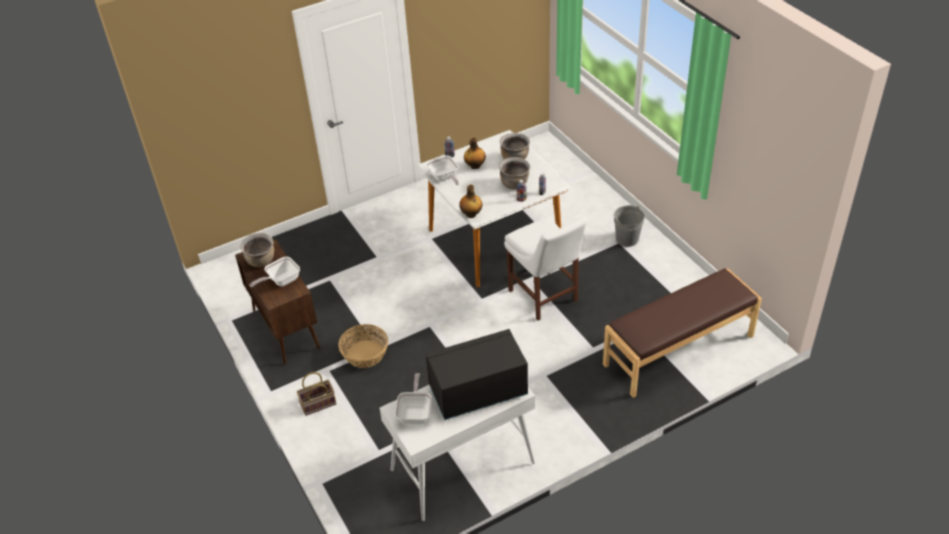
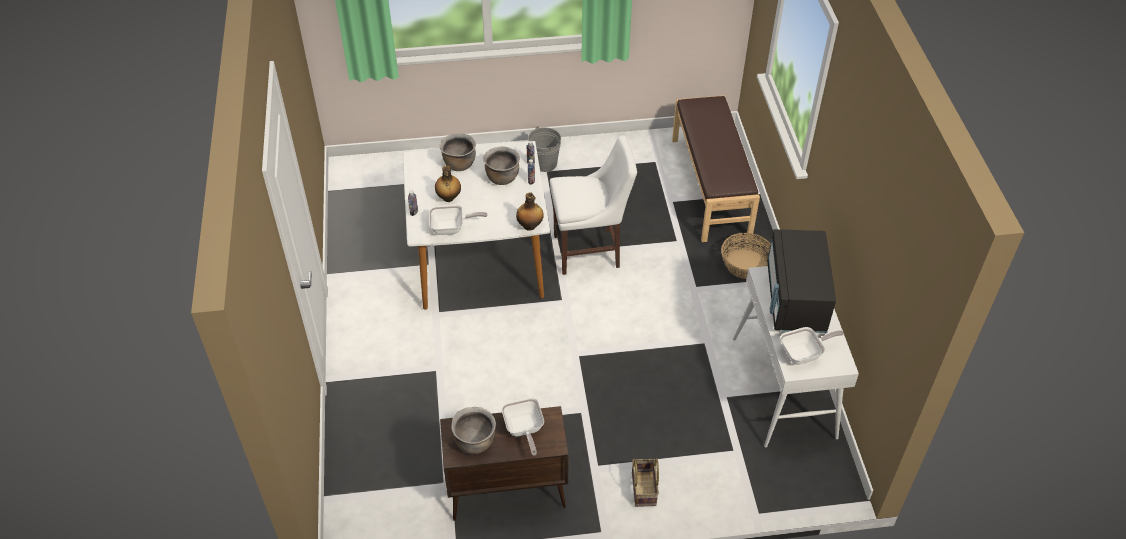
camera: 70 degrees left, 5 degrees up
(364, 354) = (589, 425): basket -> basket (745, 264)
(415, 413) = (804, 354): frying pan -> frying pan turned 135 degrees clockwise

